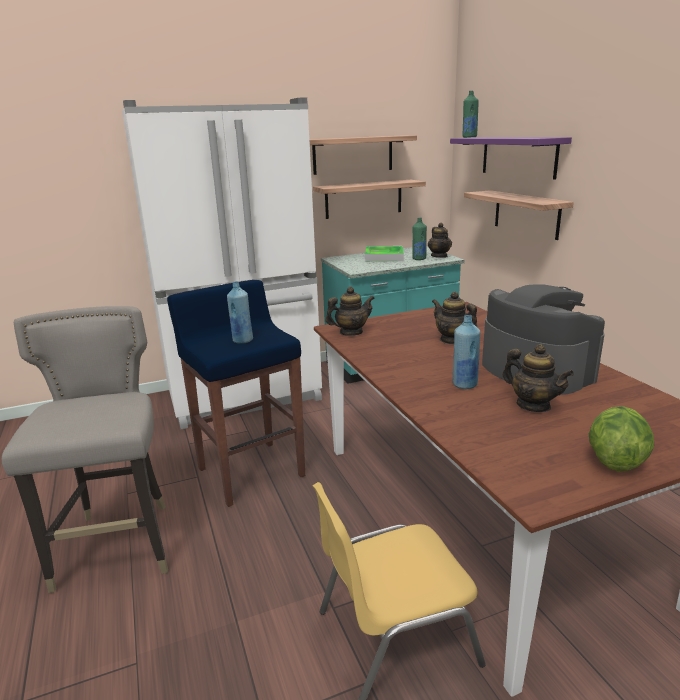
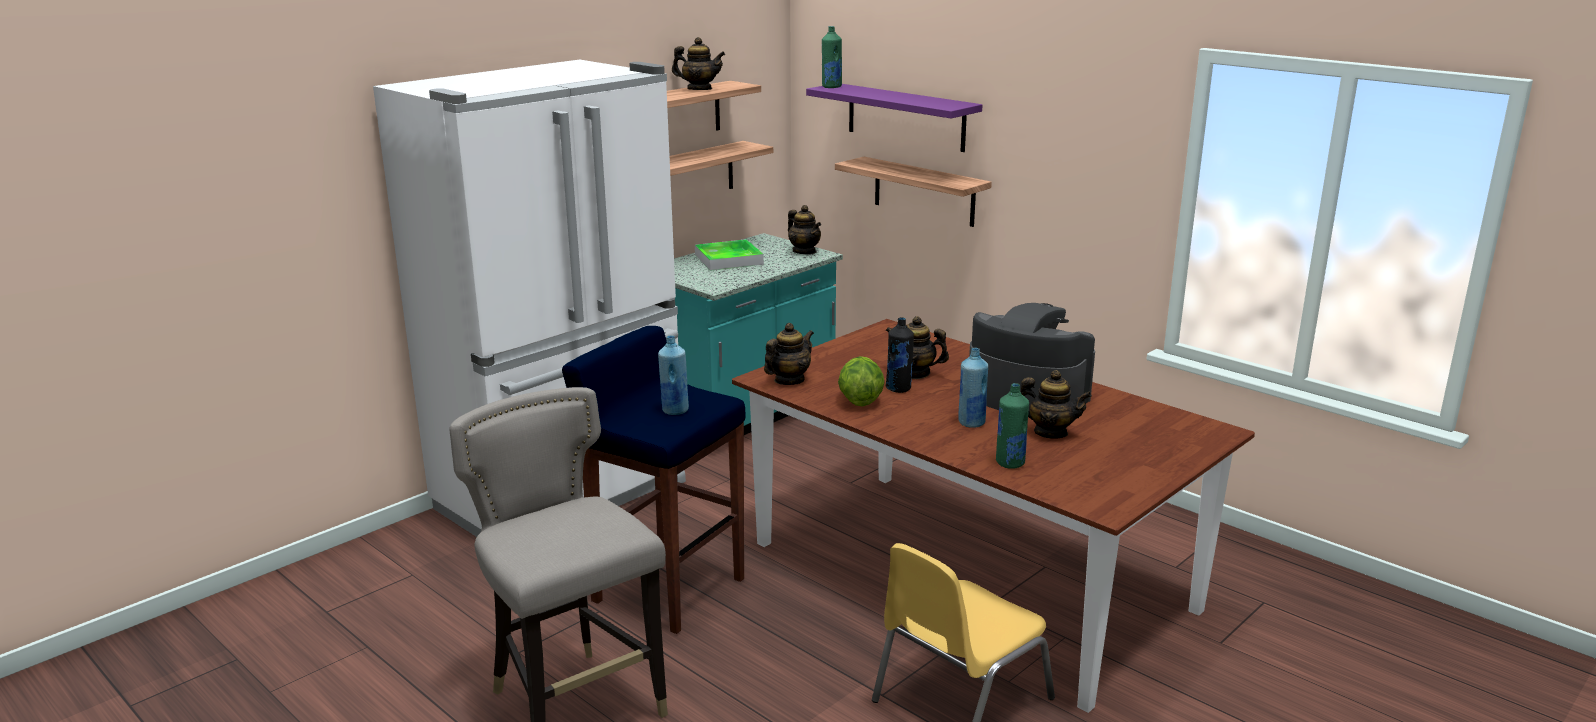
camera: 25 degrees left, 0 degrees up
(371, 136) = (699, 89): none -> teapot
(419, 259) = (781, 259): green bottle -> green bottle (1010, 463)
(428, 349) = (898, 388): none -> black bottle
(614, 460) = (1146, 468): lettuce -> lettuce (859, 400)

